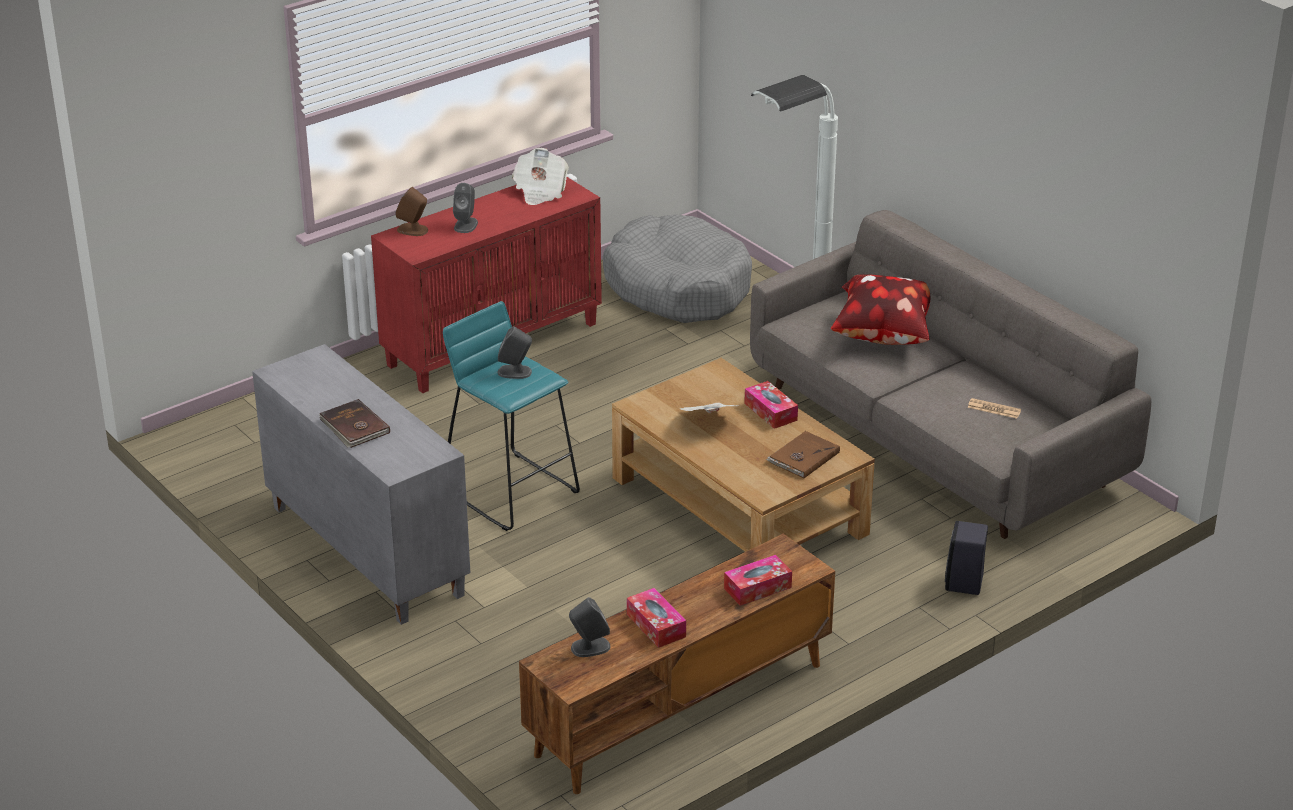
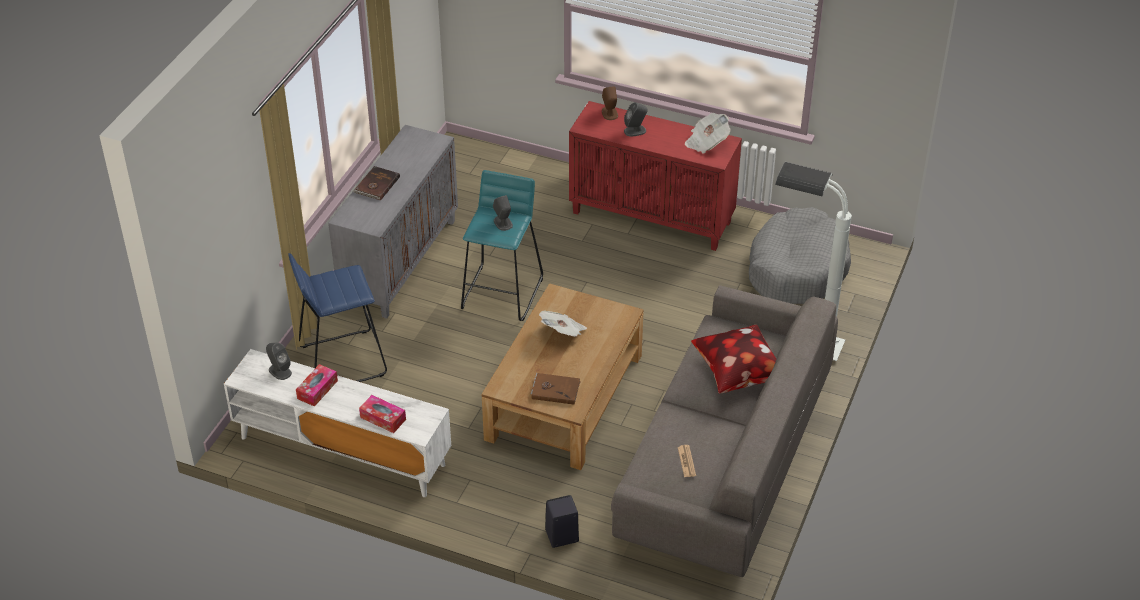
camera: 60 degrees right, 10 degrees up
(507, 658) = (341, 361): none -> blue stool
(680, 710) = (341, 451): brown tv stand -> white tv stand
(770, 412) = (596, 355): tissue box -> none

